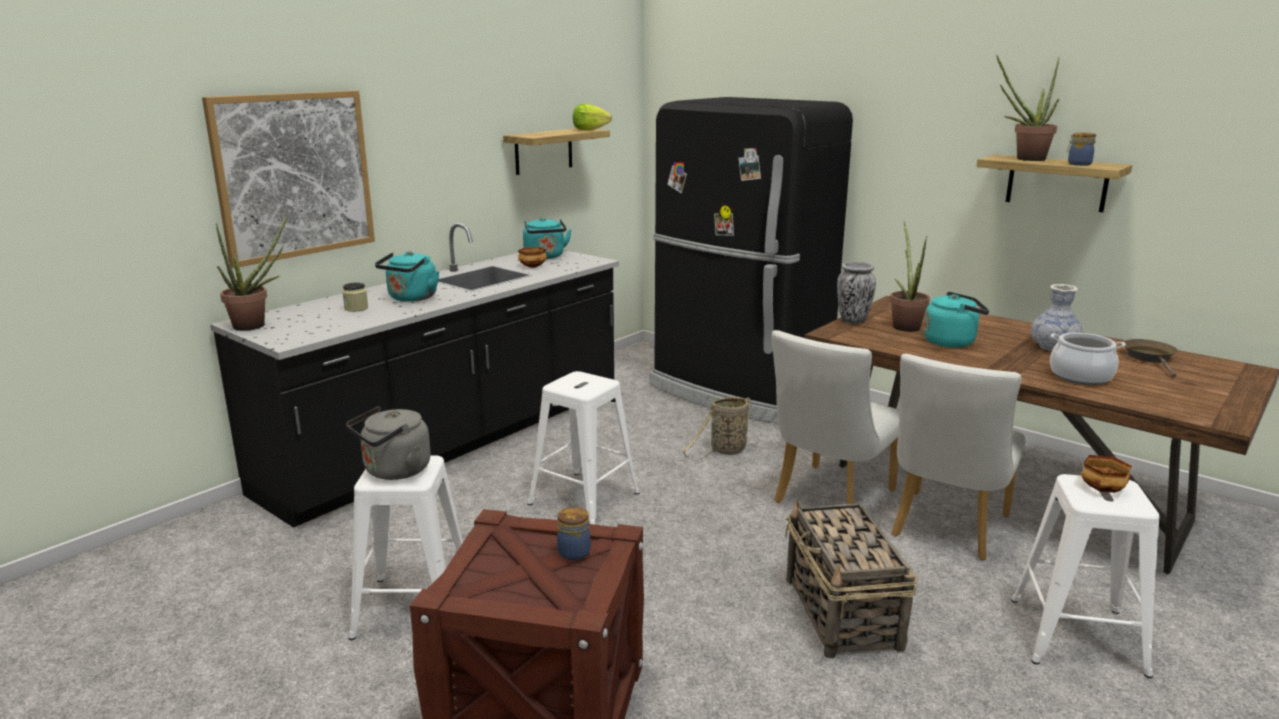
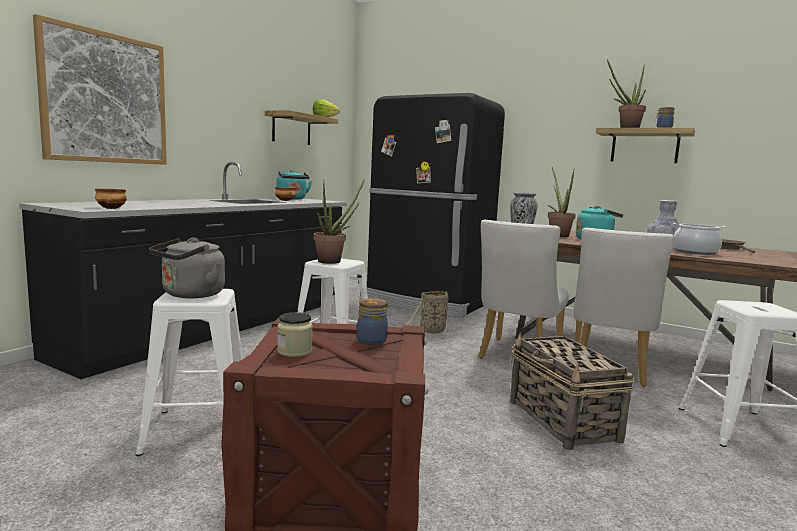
camera: 10 degrees left, 10 degrees down
(256, 325) = (62, 204): potted plant -> potted plant (333, 261)
(356, 308) = (150, 204): jar -> jar (294, 351)
(411, 298) = (195, 203): turquoise kettle -> none
(1103, 489) = (755, 306): bowl -> bowl (111, 208)

